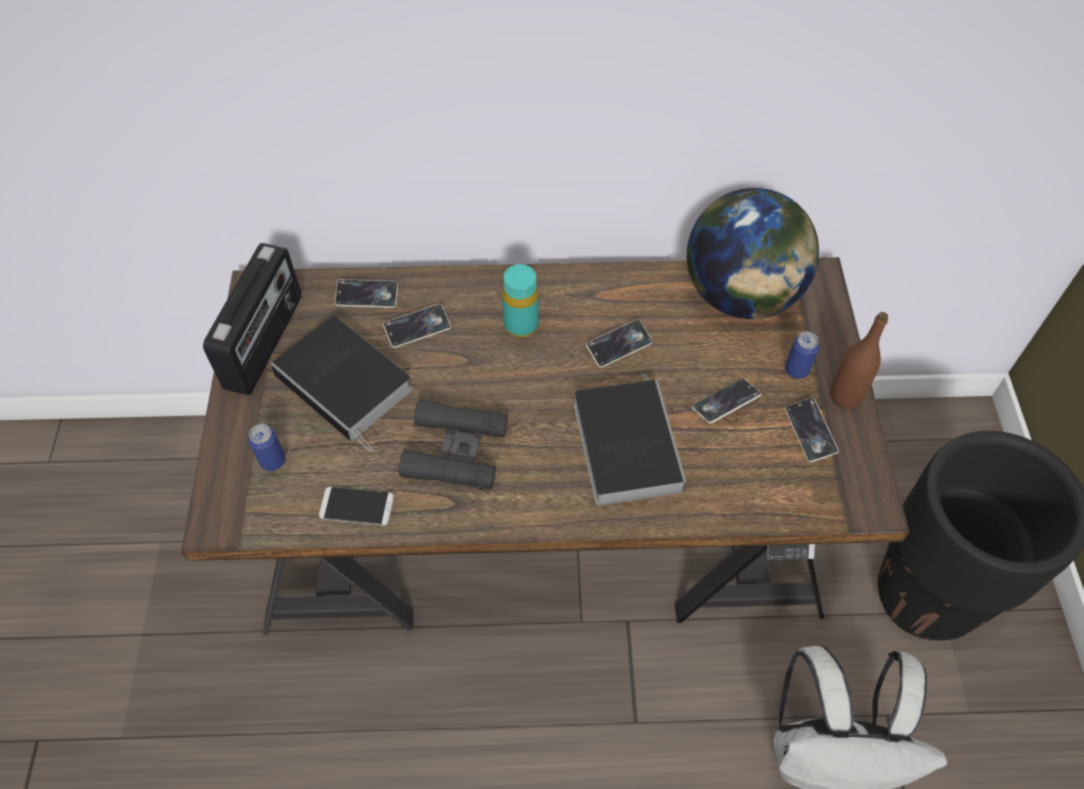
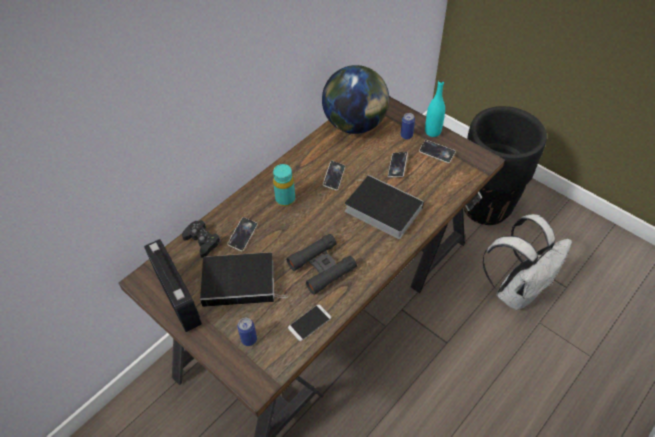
camera: 45 degrees left, 5 degrees down
(367, 296) = (202, 241): phone -> black game controller
(845, 396) = (432, 132): brown bottle -> turquoise bottle

